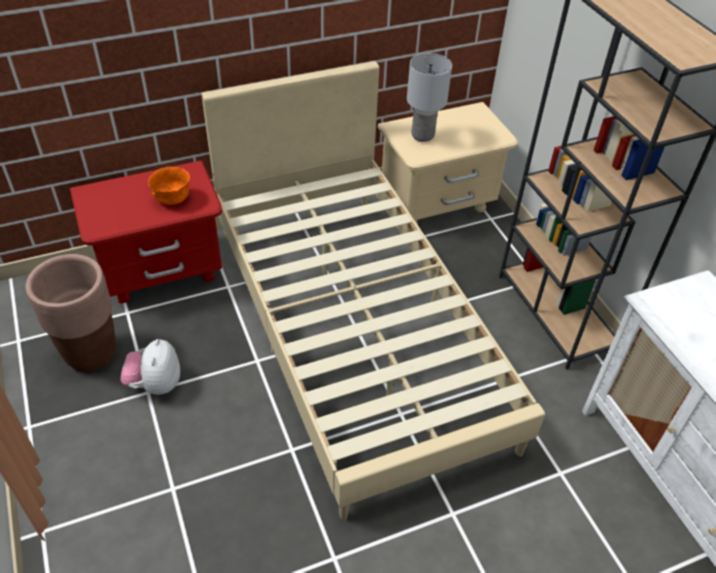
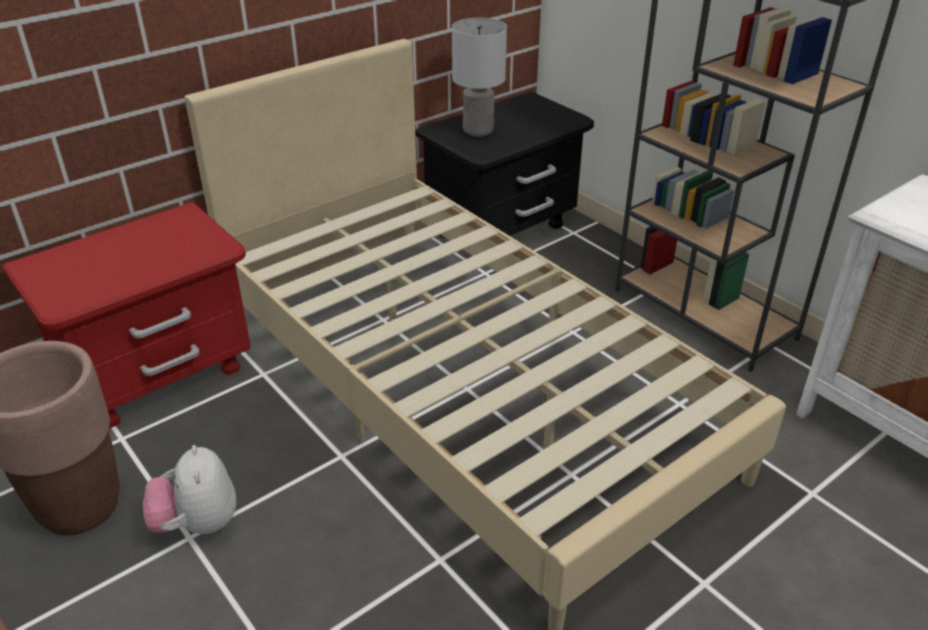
camera: 15 degrees left, 10 degrees down
(172, 199) = (168, 250): orange bowl -> none
(439, 206) = (504, 231): beige nightstand -> black nightstand

